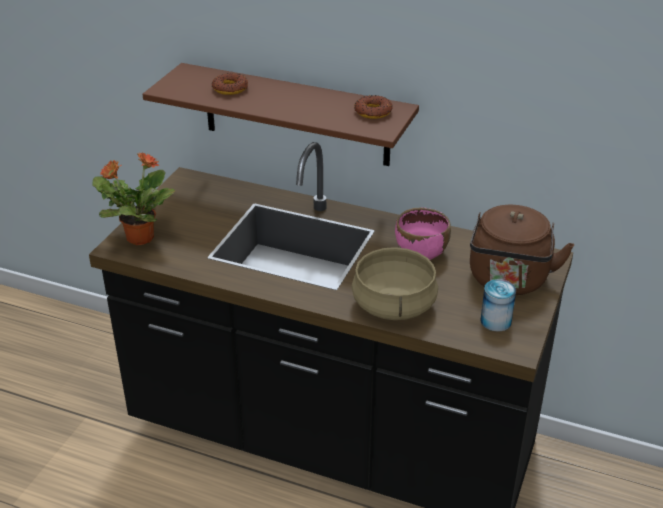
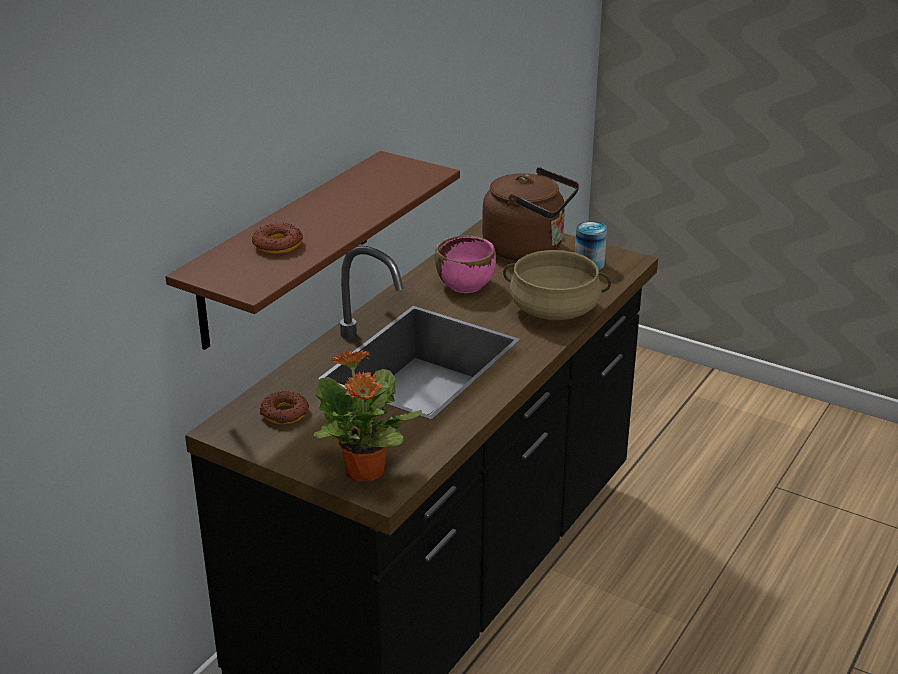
camera: 80 degrees left, 5 degrees down
(373, 112) = (387, 172): donut -> donut (284, 413)

